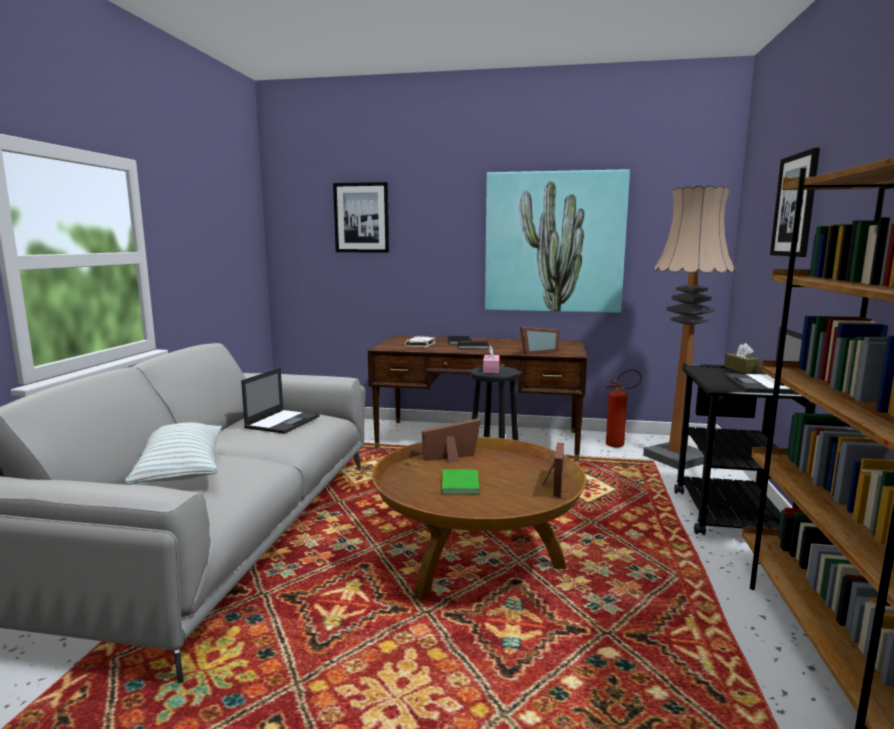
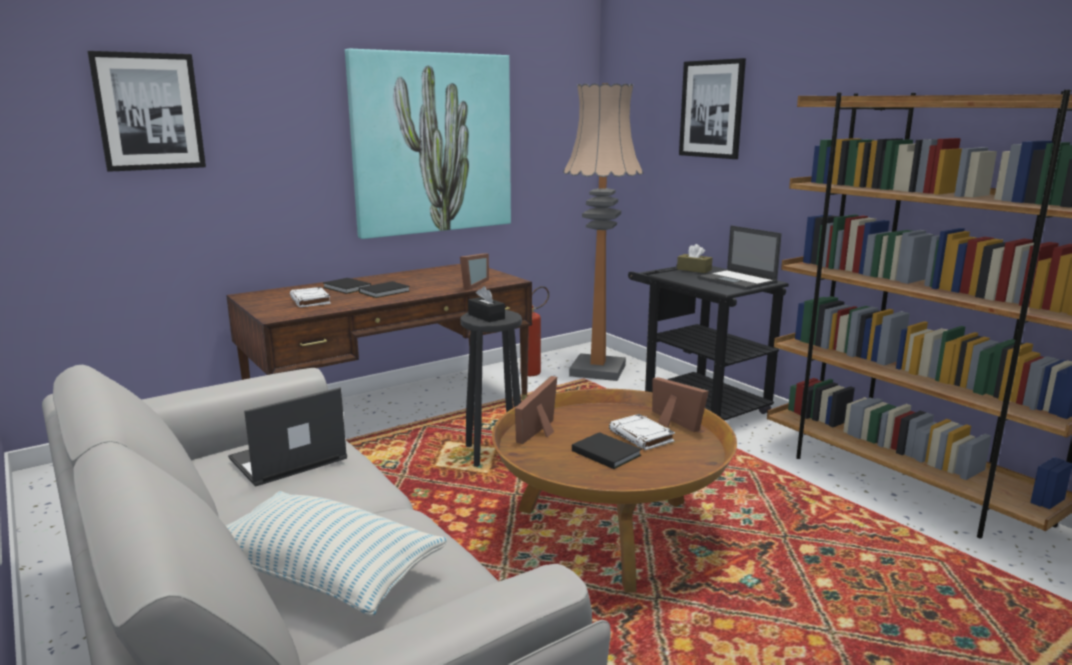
camera: 45 degrees left, 5 degrees up
(283, 422) = (286, 459): laptop -> laptop turned 105 degrees counterclockwise
(461, 483) = (605, 452): green book -> black book
(491, 370) = (486, 316): pink tissue box -> black tissue box
(509, 485) = (642, 436): none -> white book

